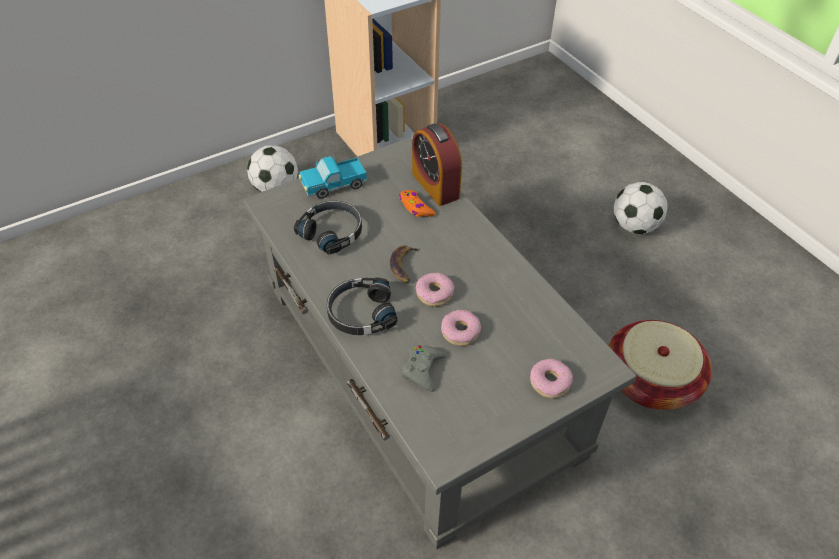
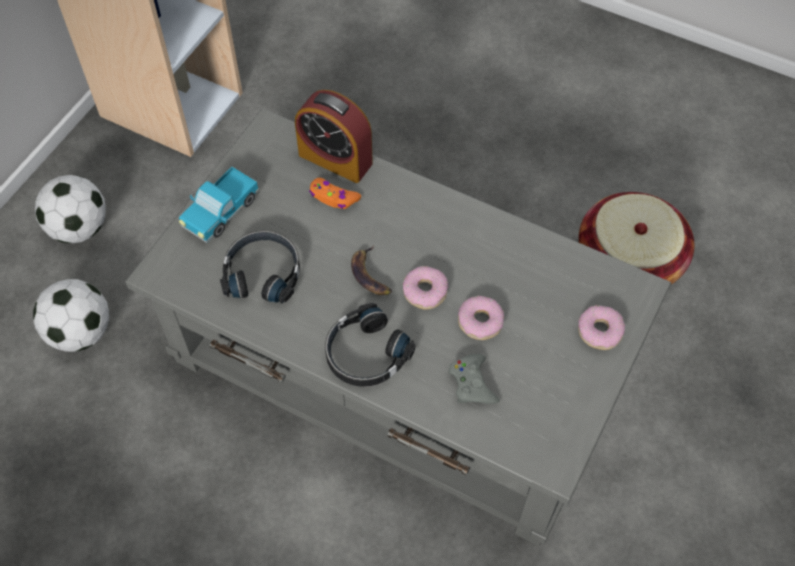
camera: 30 degrees left, 10 degrees up
(634, 226) = (514, 89): football -> football (80, 332)

